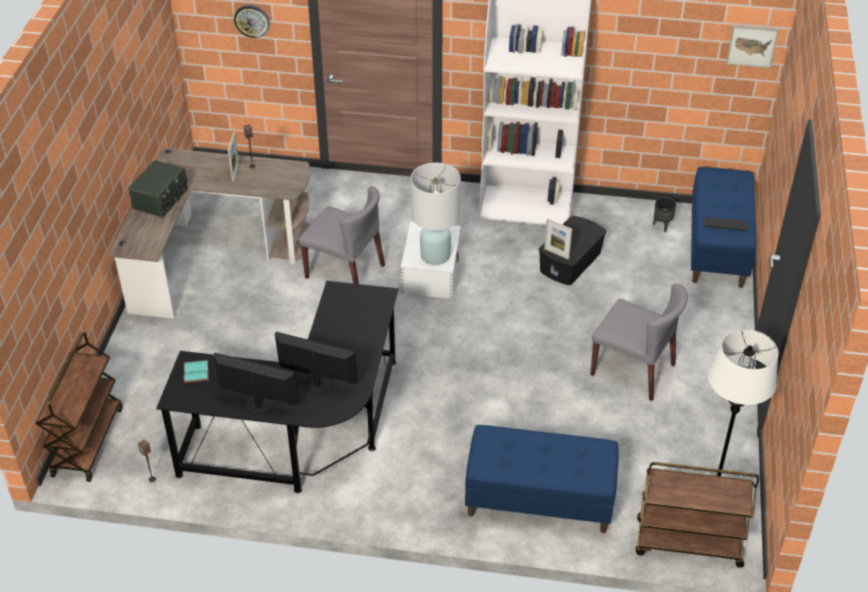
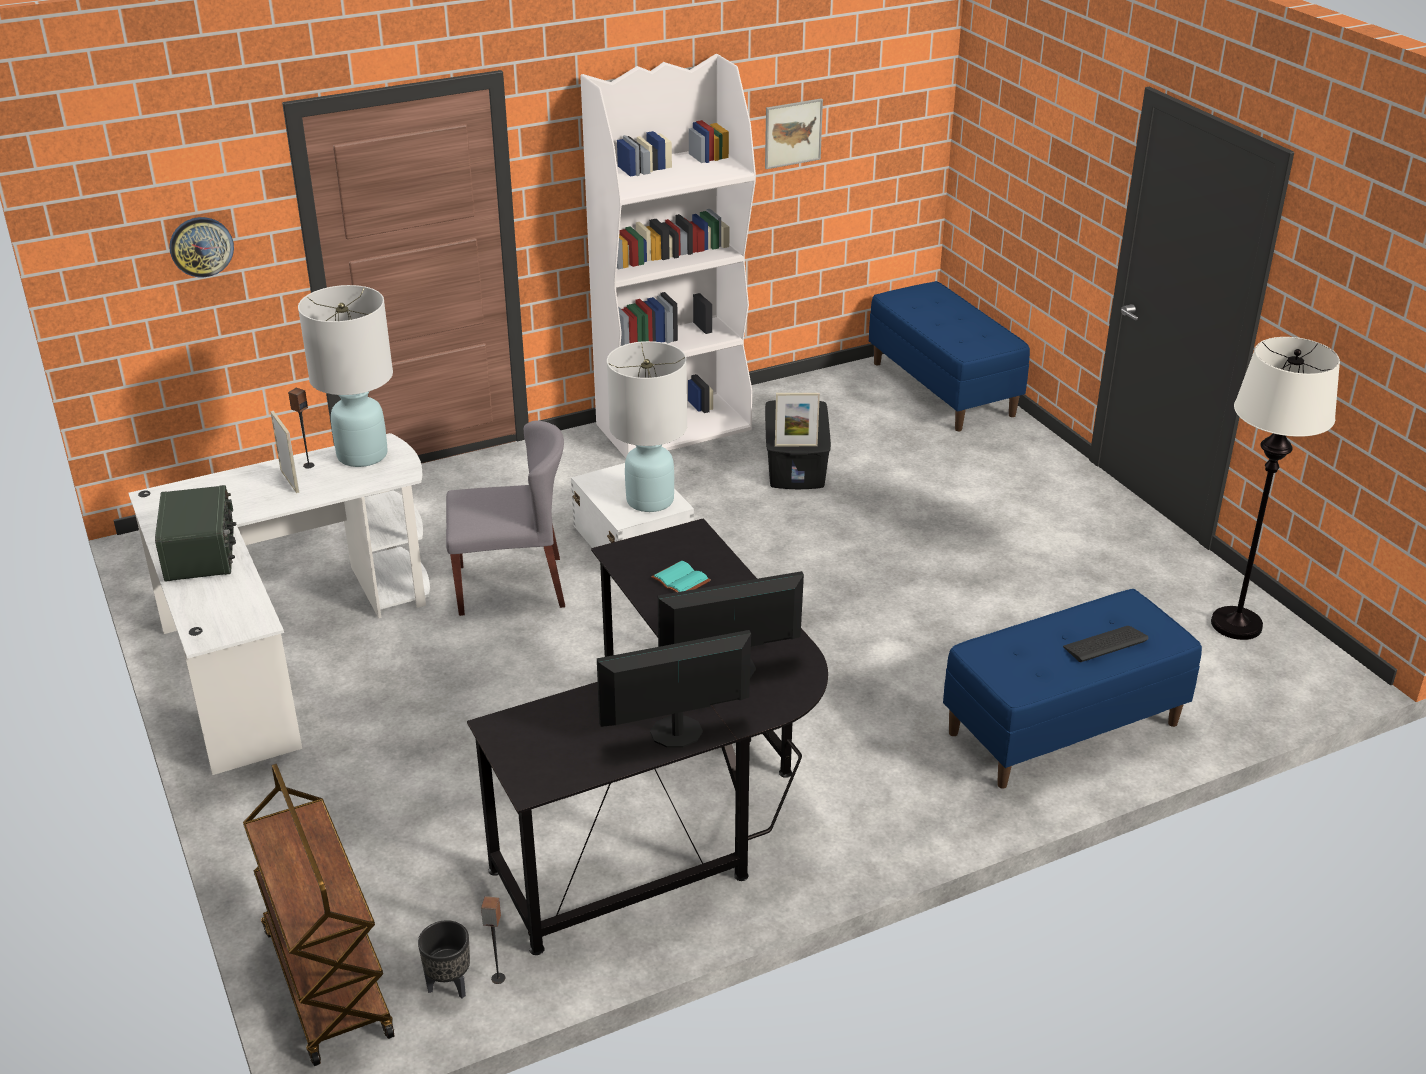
camera: 35 degrees left, 10 degrees down
(195, 372) = (526, 736): turquoise book -> turquoise book (679, 580)
(212, 255) = (280, 644): brown desk -> white desk
(281, 170) = (362, 455): none -> white table lamp
(633, 370) = (1000, 542): grey chair -> none
(661, 225) = (857, 390): black planter -> black planter (448, 986)
(687, 544) = (1275, 690): brown cart -> none
(725, 224) = (972, 336): keyboard -> keyboard (1105, 644)
(752, 46) = (916, 94): picture -> picture (793, 133)

